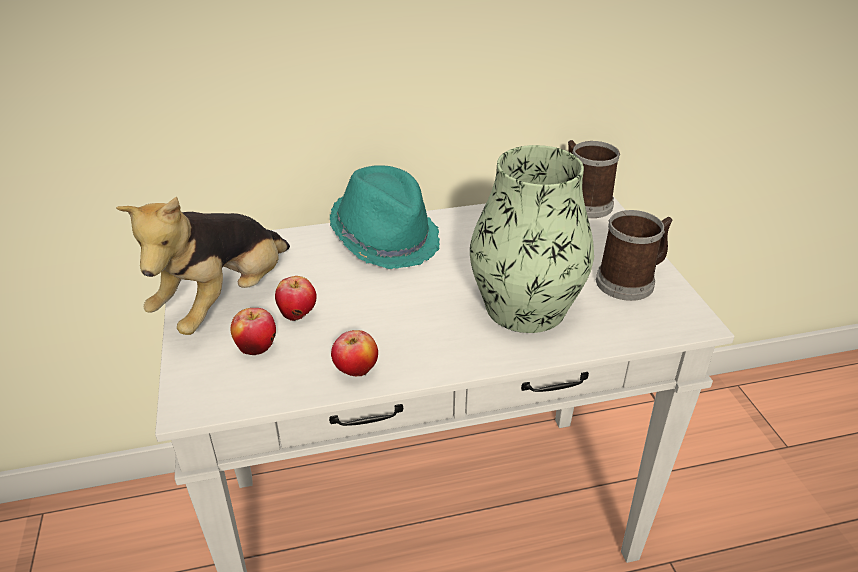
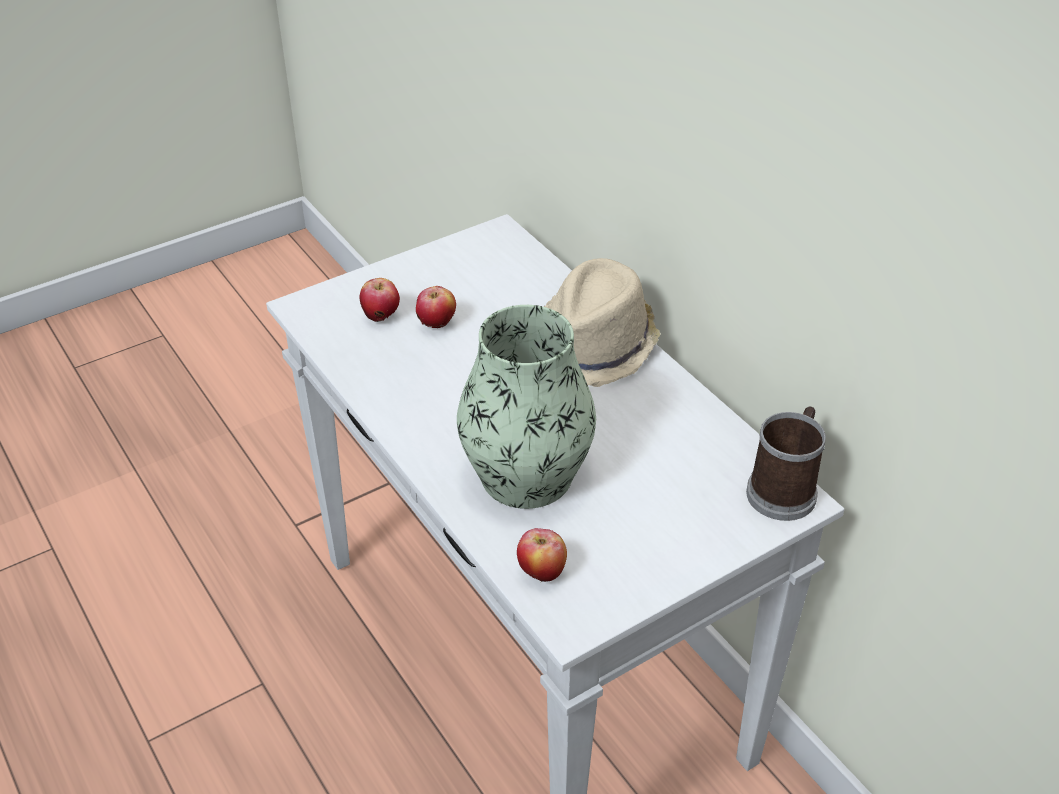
camera: 70 degrees right, 5 degrees up
(225, 302) = (435, 277): plush toy -> none
(356, 372) = (374, 383): apple -> apple (541, 573)
(386, 238) = (595, 343): turquoise hat -> beige hat
(630, 281) = (624, 557): mug -> none

